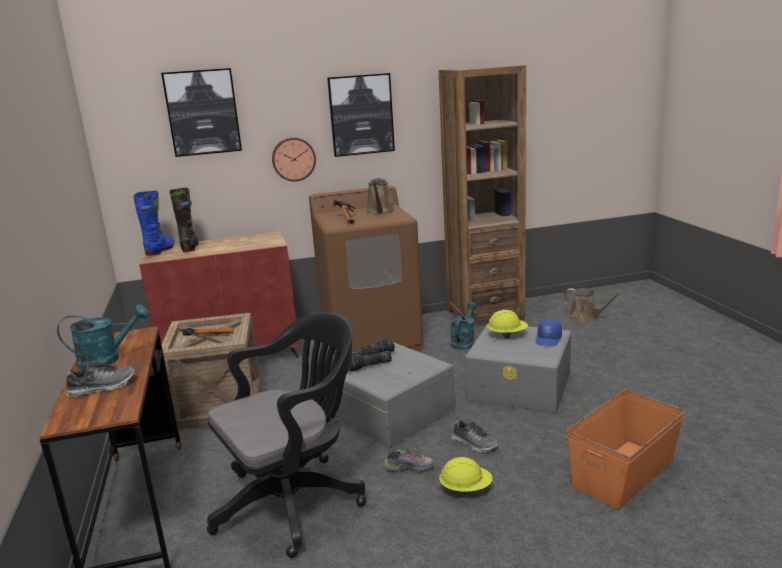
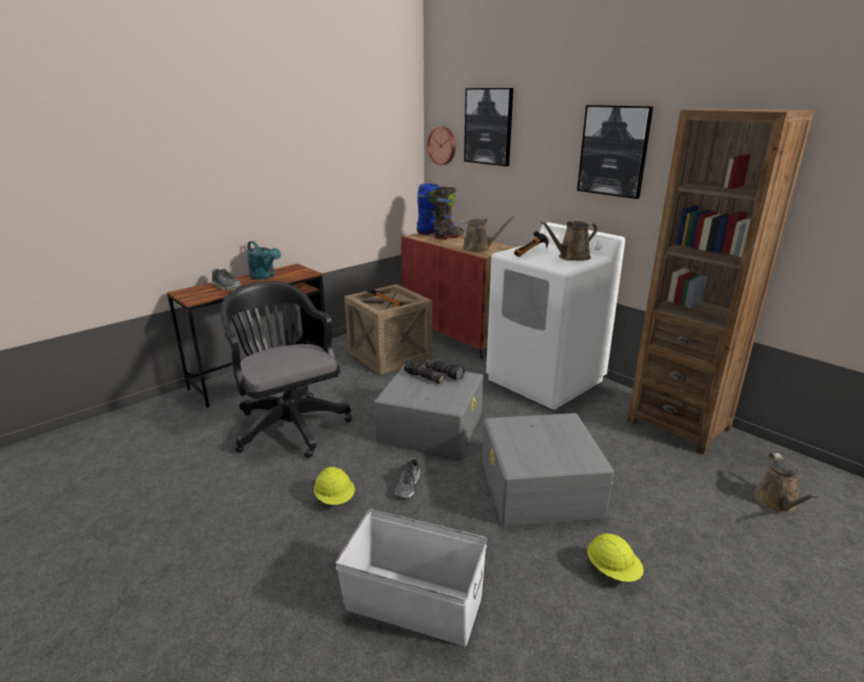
camera: 60 degrees right, 5 degrees up
(253, 243) = (479, 248): none -> brown watering can
(293, 159) = (545, 184): wall clock -> wall clock (442, 145)
(295, 500) = (289, 424): black office chair -> black office chair turned 150 degrees counterclockwise
(372, 340) = (545, 380): brown washing machine -> white washing machine
(409, 467) = (352, 460): shoe -> none
(464, 342) = (598, 428): turquoise watering can -> none
(507, 335) = (552, 430): yellow hard hat -> yellow hard hat (613, 571)
(548, 339) = (568, 459): blue cap -> none
(624, 472) = (414, 604): orange storage box -> white storage box

